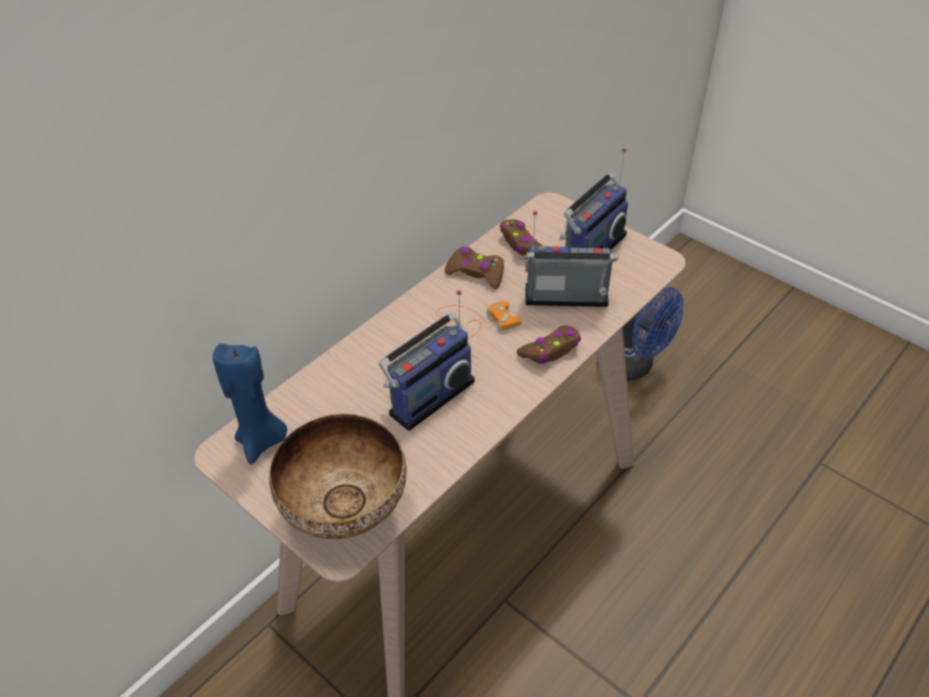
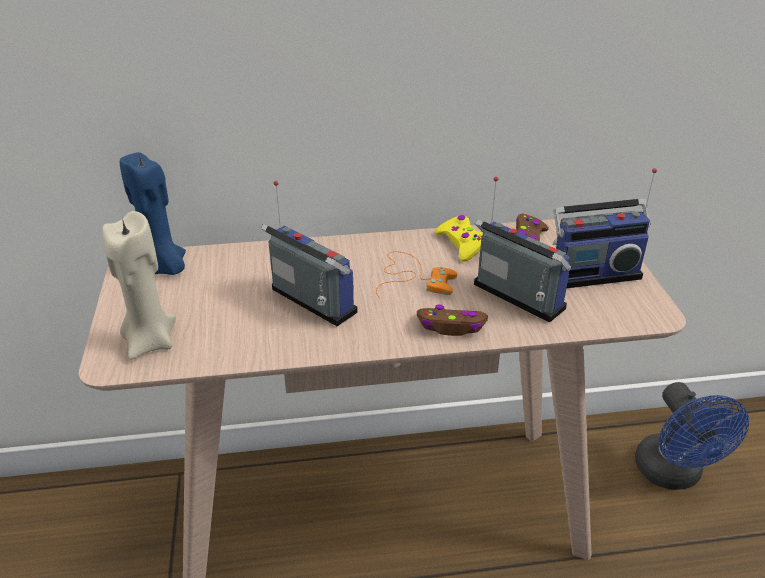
camera: 40 degrees right, 10 degrees down
(346, 511) = (150, 342): bowl -> beige candle
(428, 395) = (310, 304): radio -> radio turned 135 degrees counterclockwise
(476, 273) = (462, 244): brown game controller -> yellow game controller

